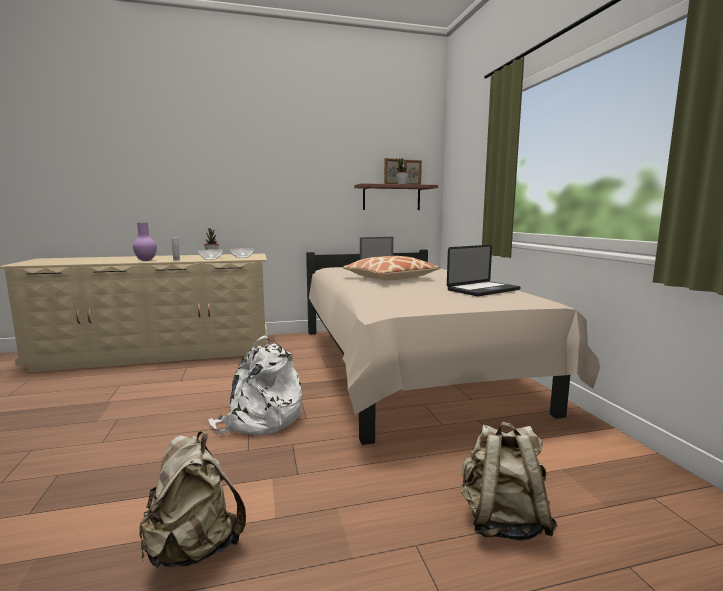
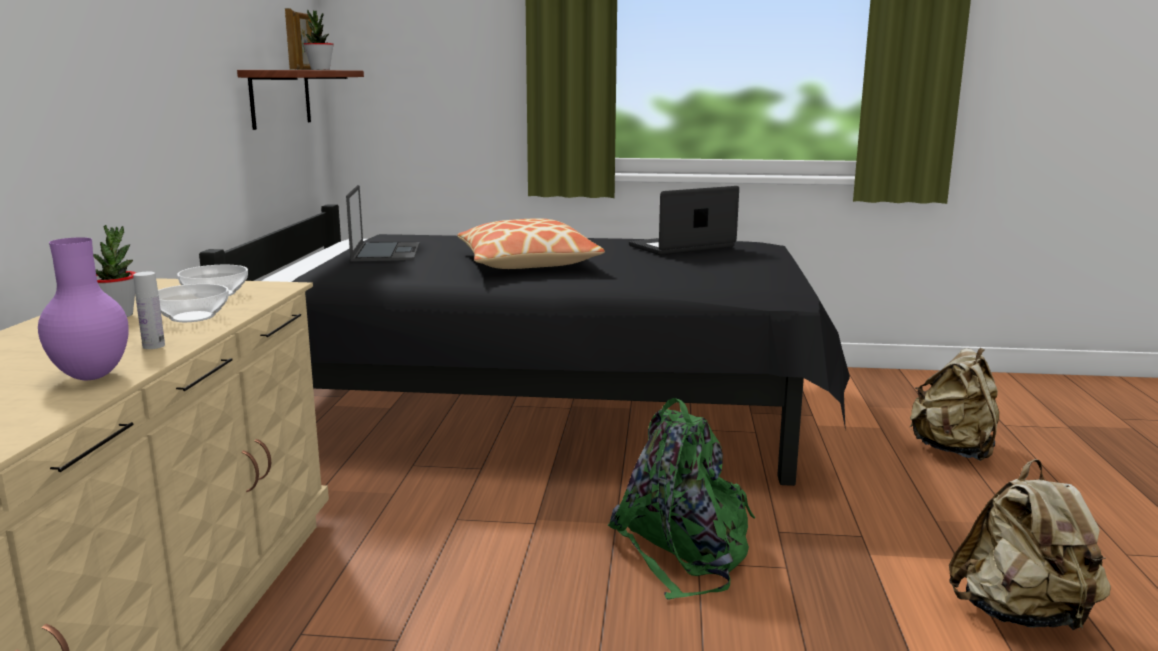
camera: 70 degrees left, 5 degrees up
(260, 420) = (684, 551): white backpack -> green backpack
(407, 368) = (547, 412): beige bed -> black bed
(483, 290) = (682, 247): laptop -> laptop turned 105 degrees counterclockwise

